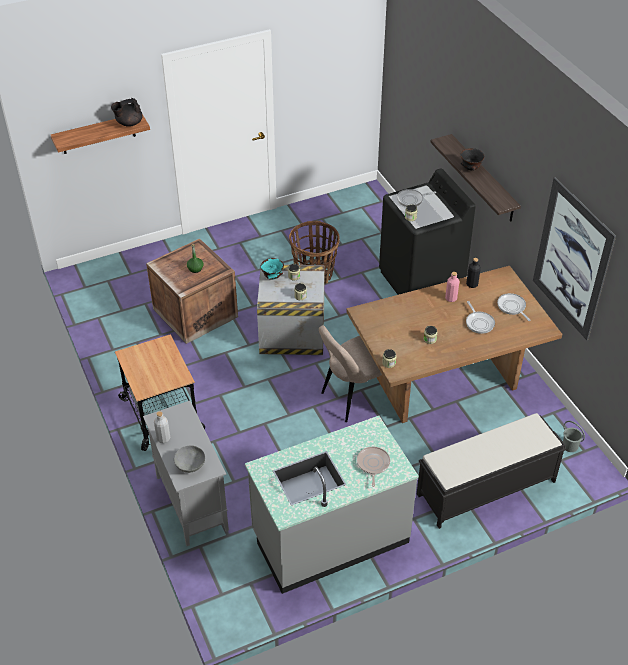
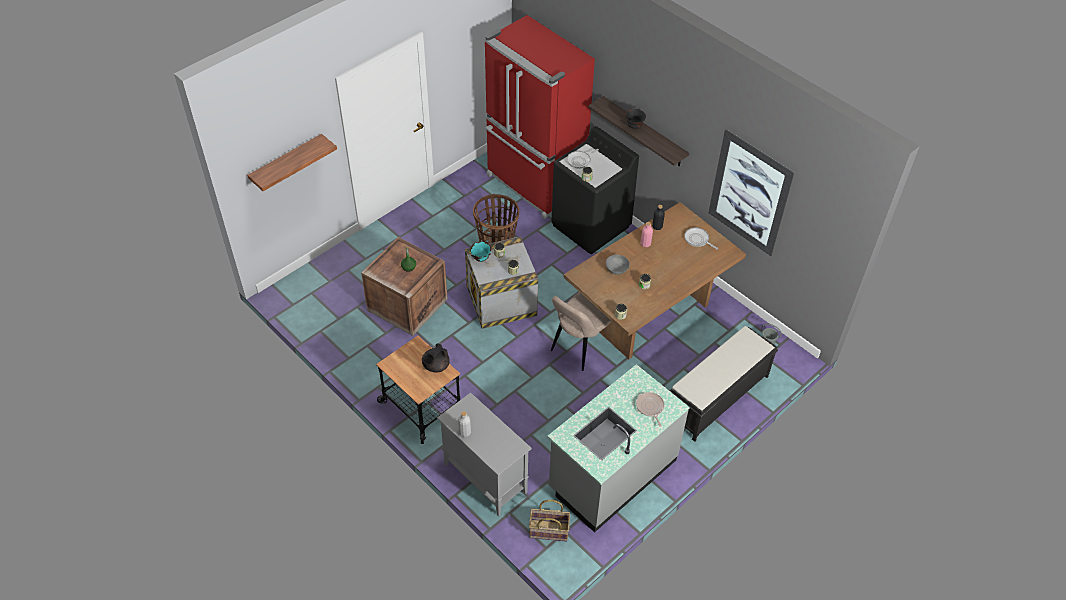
camera: 20 degrees left, 5 degrees up
(129, 123) = (316, 147): black teapot -> black teapot (435, 366)
(190, 465) = (499, 449): grey bowl -> grey bowl (616, 270)
(232, 577) = (548, 531): none -> basket
(378, 229) = (534, 185): none -> red fridge
(479, 322) = (677, 260): frying pan -> none

